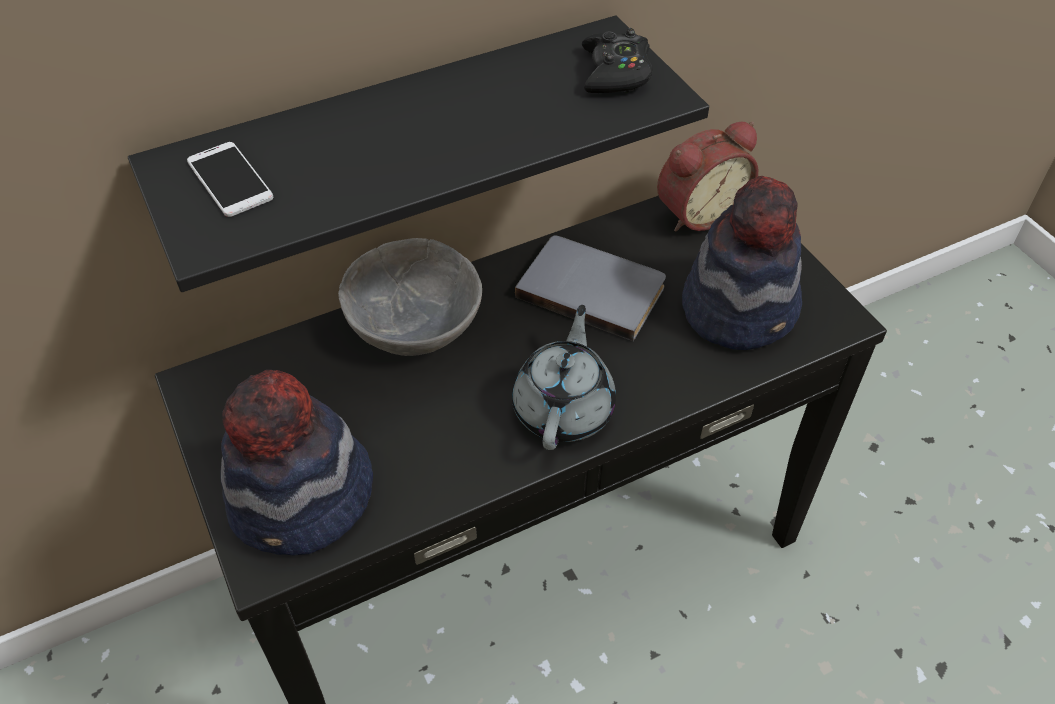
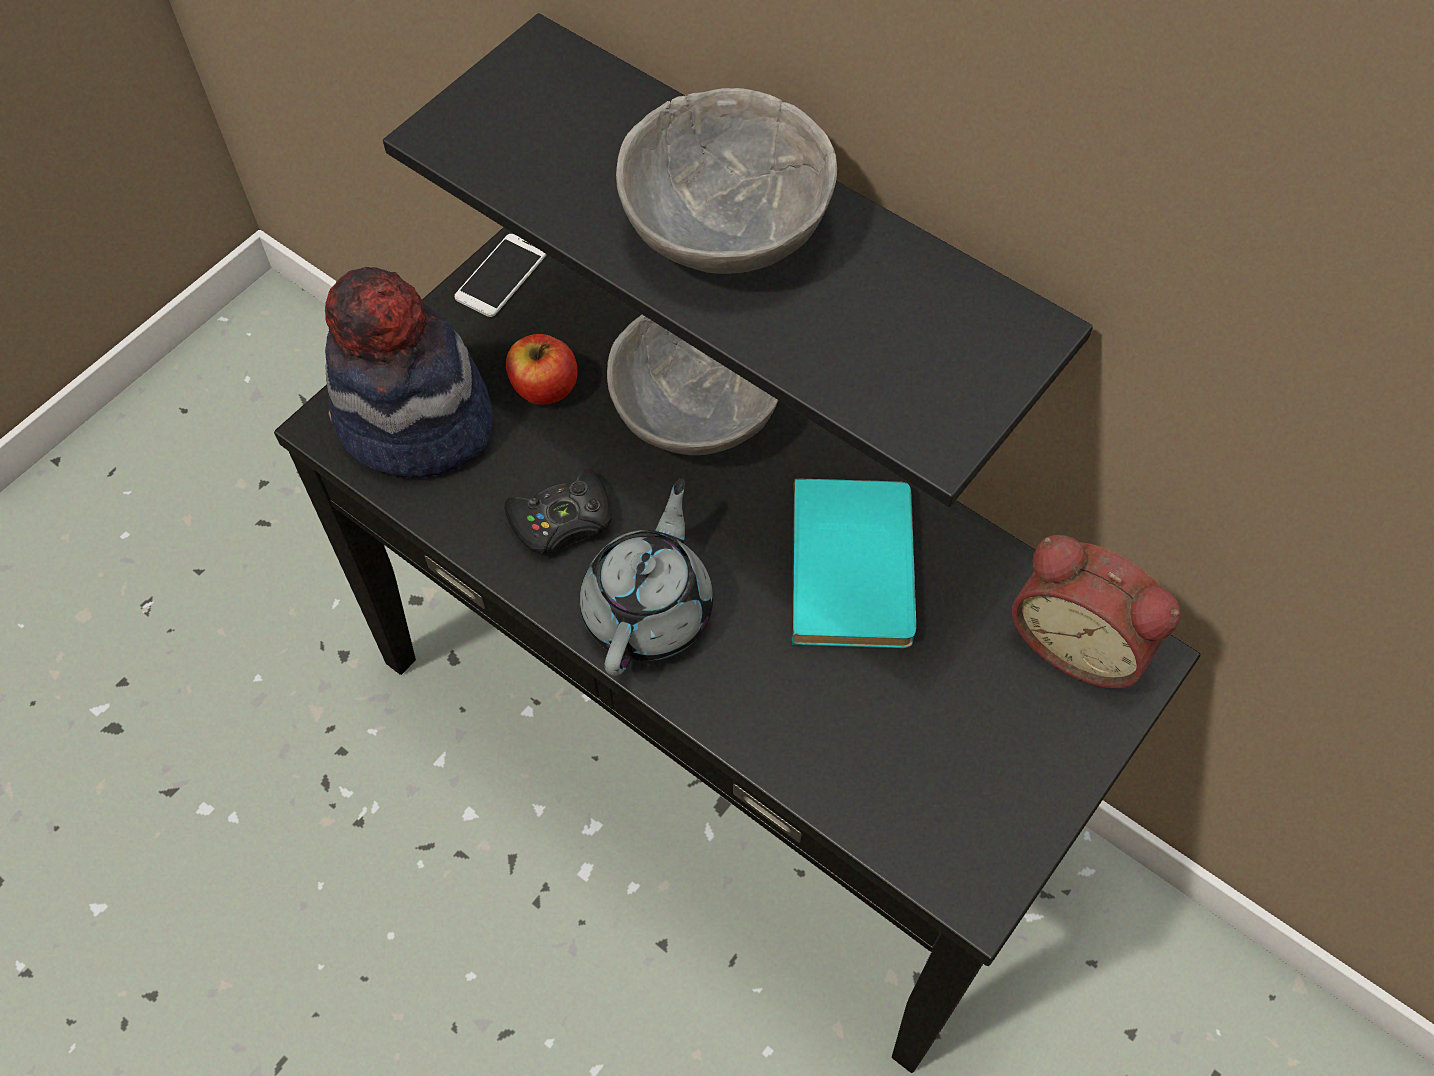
camera: 65 degrees right, 10 degrees up
(230, 180) = (542, 106): phone -> phone (501, 276)
(333, 404) = (544, 387): none -> apple
(426, 126) = (727, 225): none -> grey bowl
(564, 407) = (649, 609): grey teapot -> grey teapot turned 60 degrees counterclockwise
(593, 288) = (858, 566): grey book -> turquoise book
(615, 73) = (953, 369): black game controller -> black game controller (562, 520)
(740, 308) = (923, 752): hat -> none

